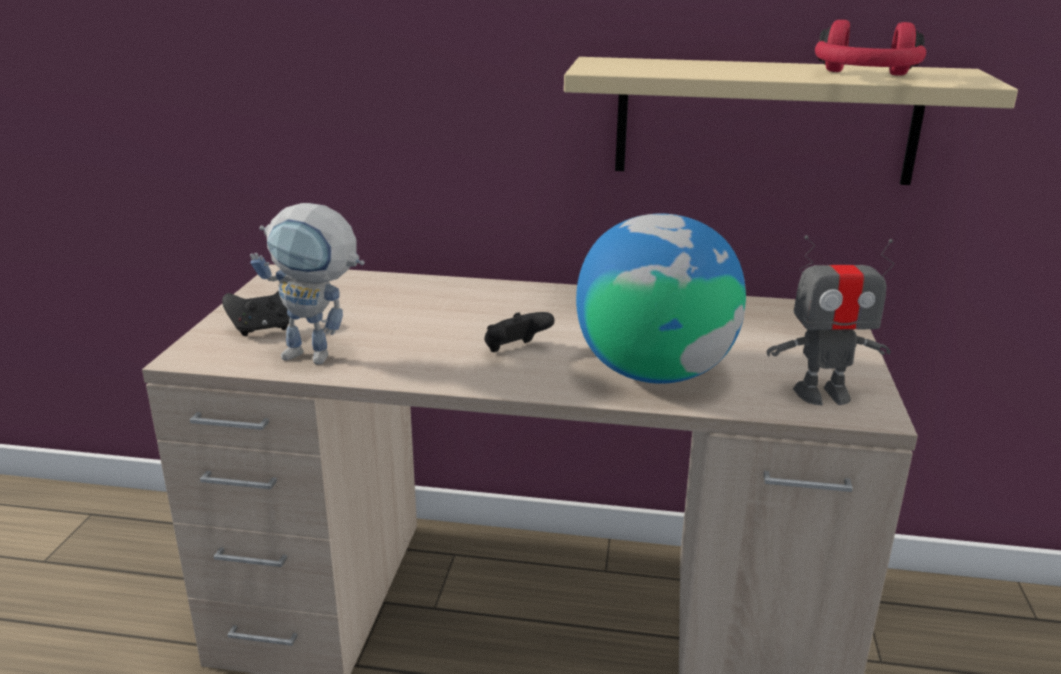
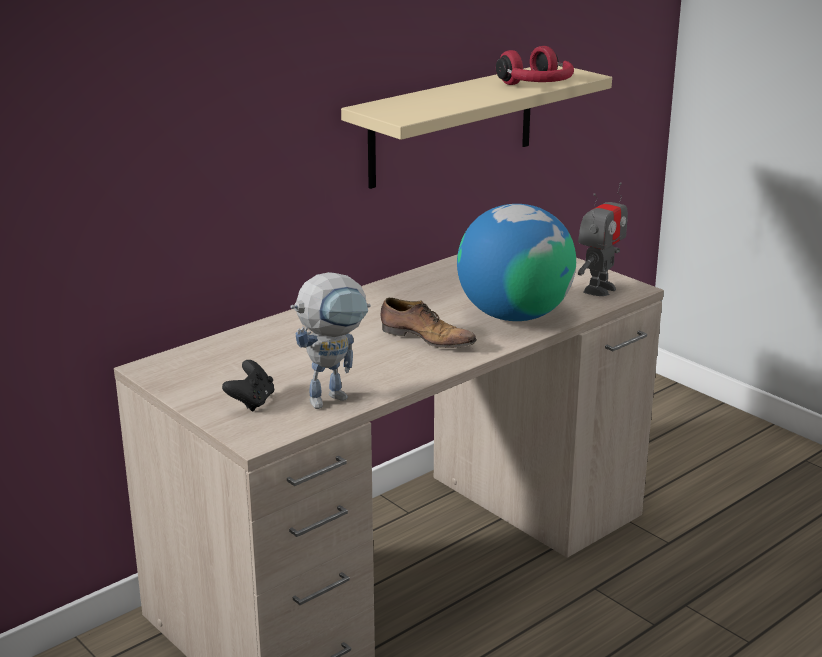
camera: 50 degrees left, 0 degrees up
(515, 351) = (426, 338): black game controller -> shoe

